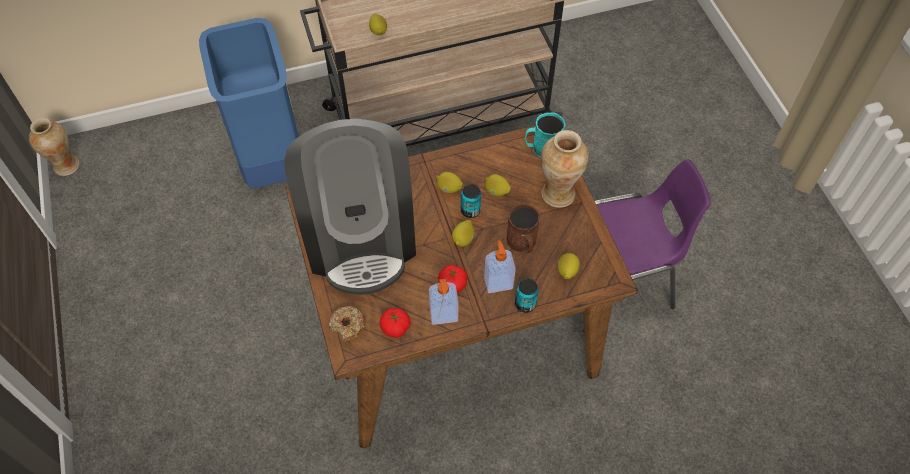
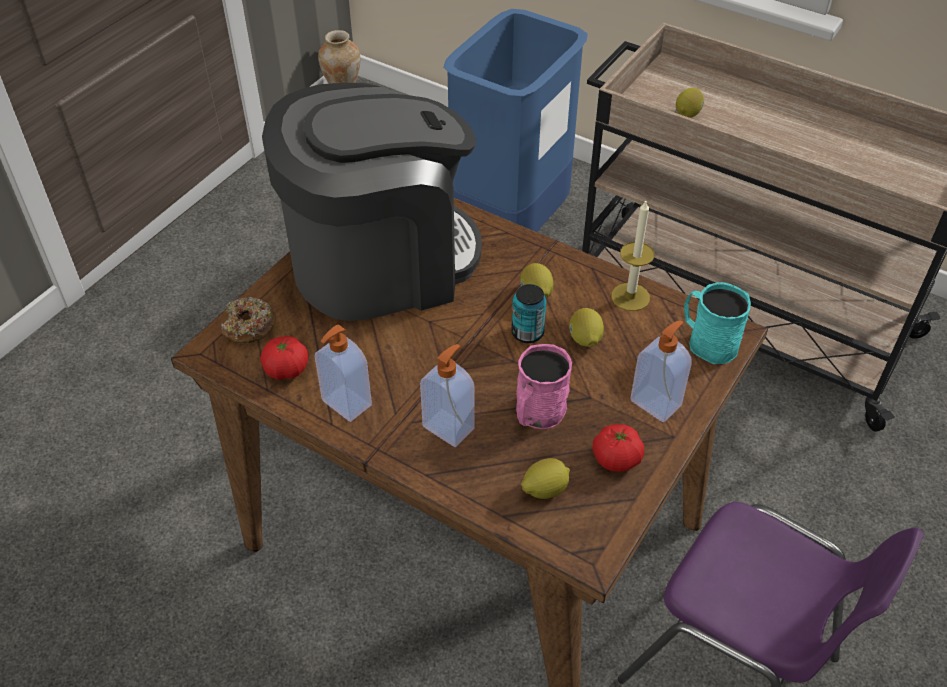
camera: 50 degrees right, 10 degrees down
(360, 237) = (381, 262): coffee machine -> coffee machine turned 150 degrees counterclockwise
(452, 284) = (401, 383): tomato -> tomato (616, 458)
(463, 239) = (477, 353): lemon -> none
(488, 154) = (630, 297): none -> candle
(522, 243) = (537, 414): brown mug -> pink mug
(525, 304) = (445, 476): can -> none
(558, 193) = (656, 402): vase -> soap dispenser

